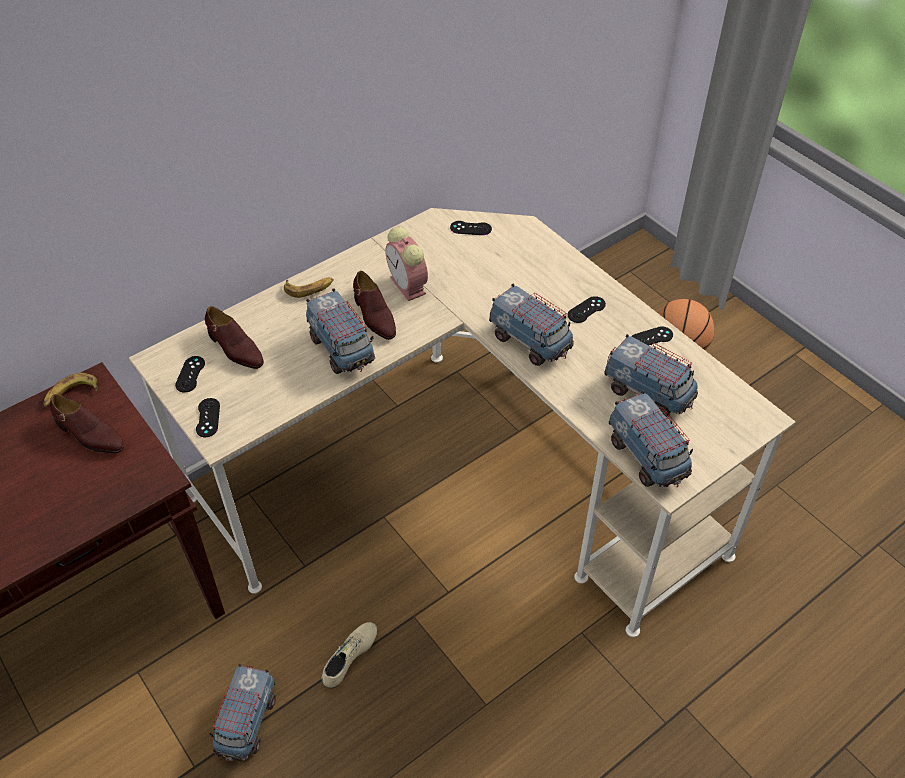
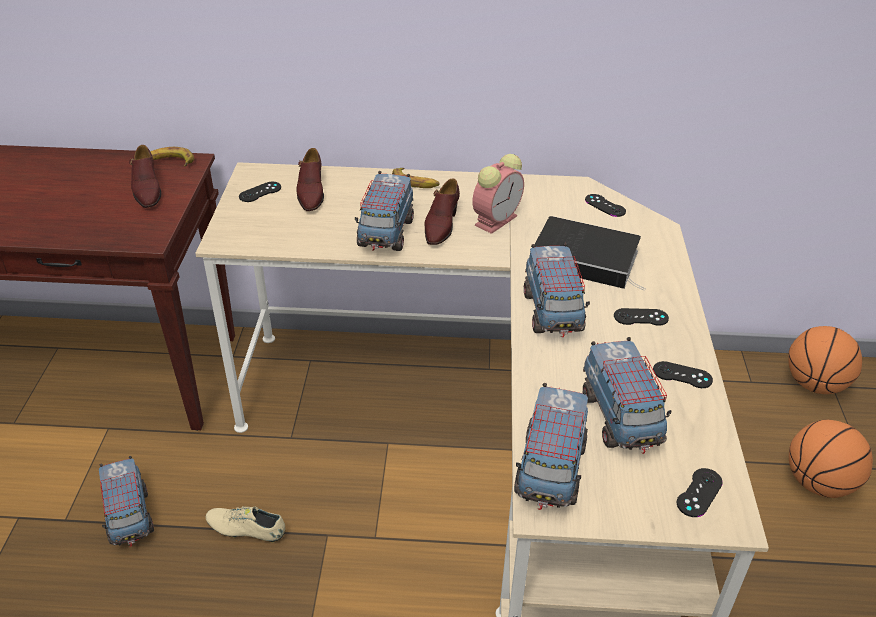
camera: 40 degrees right, 10 degrees down
(208, 418) = (234, 224): black game controller -> black game controller (699, 492)
(247, 722) = (129, 517): toy truck -> toy truck turned 75 degrees counterclockwise
(350, 658) = (246, 529): beige shoe -> beige shoe turned 150 degrees counterclockwise
(409, 286) = (496, 219): alarm clock -> alarm clock turned 150 degrees counterclockwise
(506, 282) = (588, 258): none -> book
(618, 276) = (814, 384): none -> basketball

